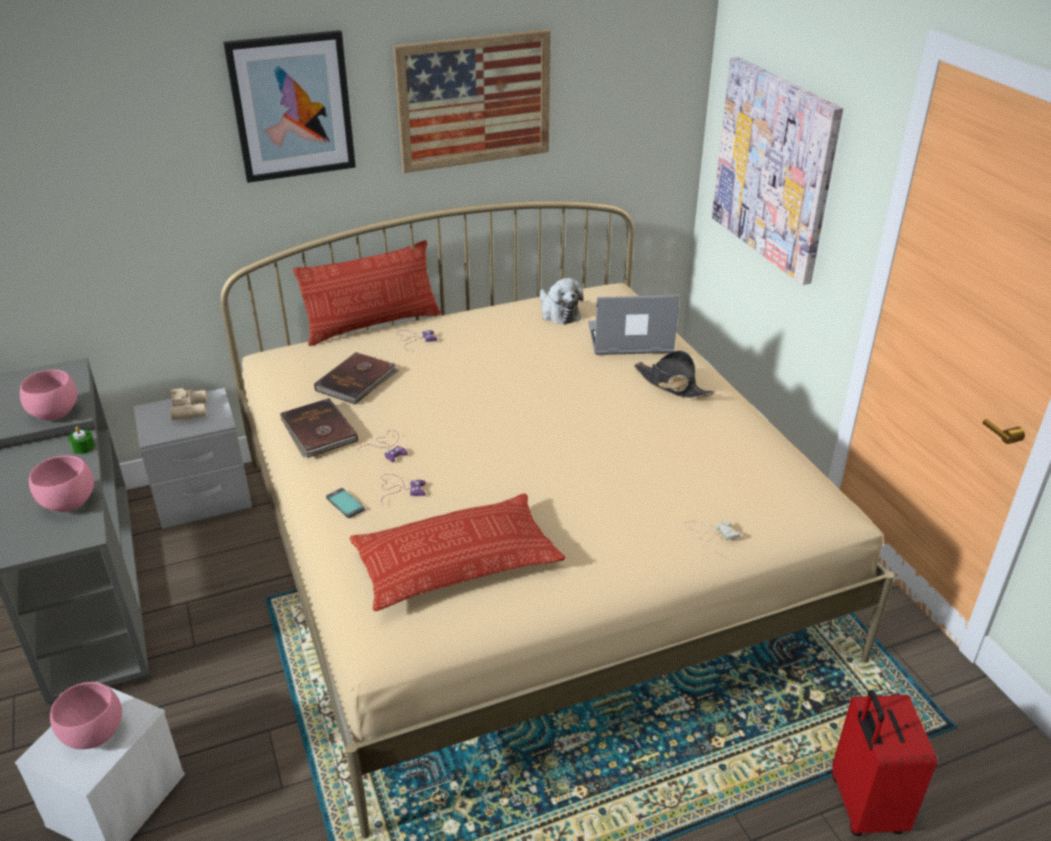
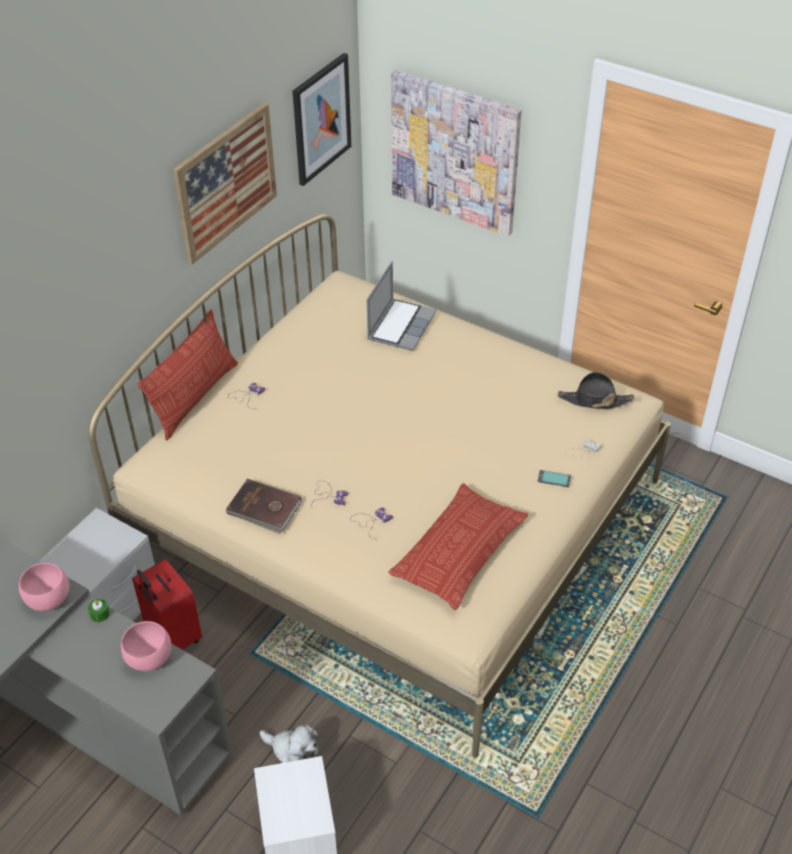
camera: 35 degrees left, 10 degrees up
(93, 736) = (295, 798): pink bowl -> none
(191, 410) = (93, 540): beige binoculars -> none
(292, 106) = (114, 254): picture -> picture (321, 119)
(345, 504) = (346, 552): phone -> phone (554, 479)
(357, 381) = (245, 453): brown book -> none
(558, 313) = (327, 323): plush toy -> plush toy (292, 751)
(629, 340) = (401, 325): laptop -> laptop turned 150 degrees clockwise
(672, 384) = (463, 351): black hat -> black hat (594, 400)
(863, 806) = (715, 571): red suitcase -> red suitcase (172, 636)

